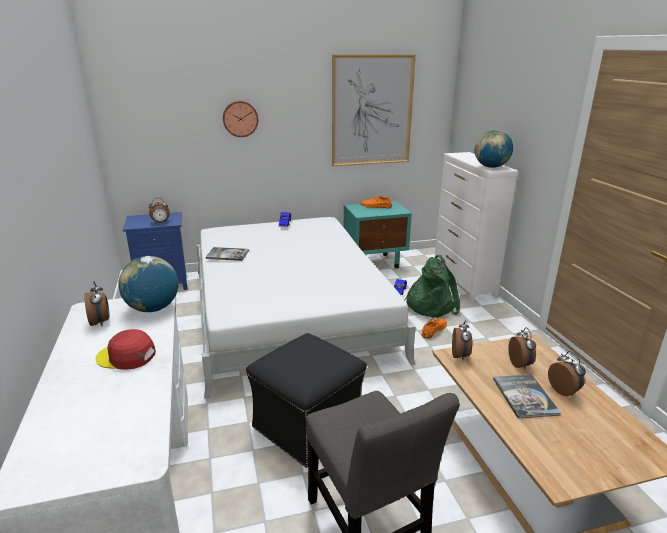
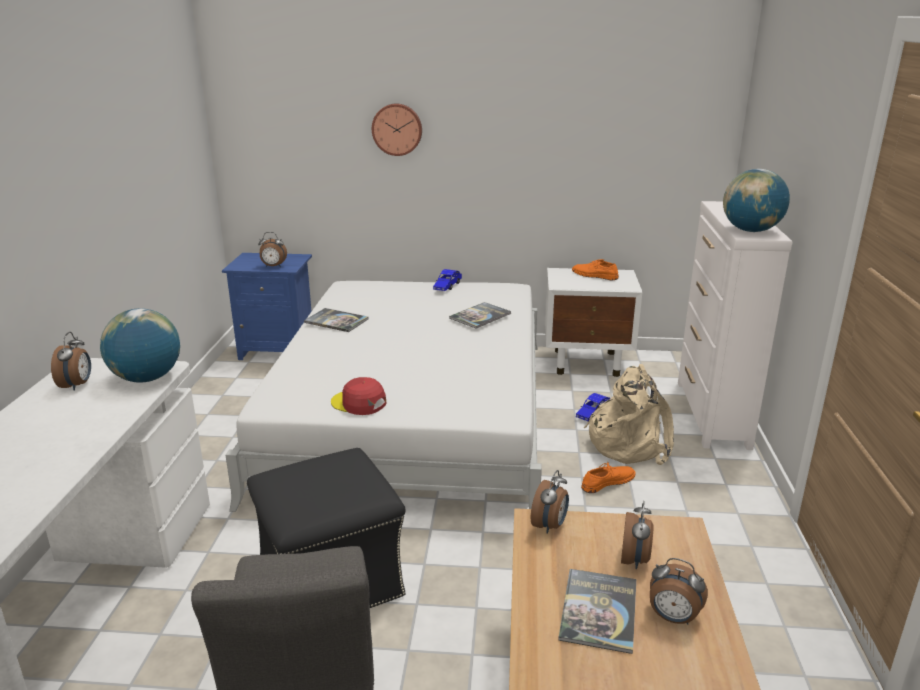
camera: 20 degrees right, 0 degrees up
(126, 356) = (65, 432): red cap -> red cap (358, 403)
(322, 239) = (480, 316): none -> book
(372, 111) = (600, 126): picture -> none
(375, 262) = (587, 362): turquoise nightstand -> white nightstand
(430, 305) = (629, 443): green backpack -> beige backpack
(564, 391) = (672, 618): alarm clock -> alarm clock turned 120 degrees clockwise

